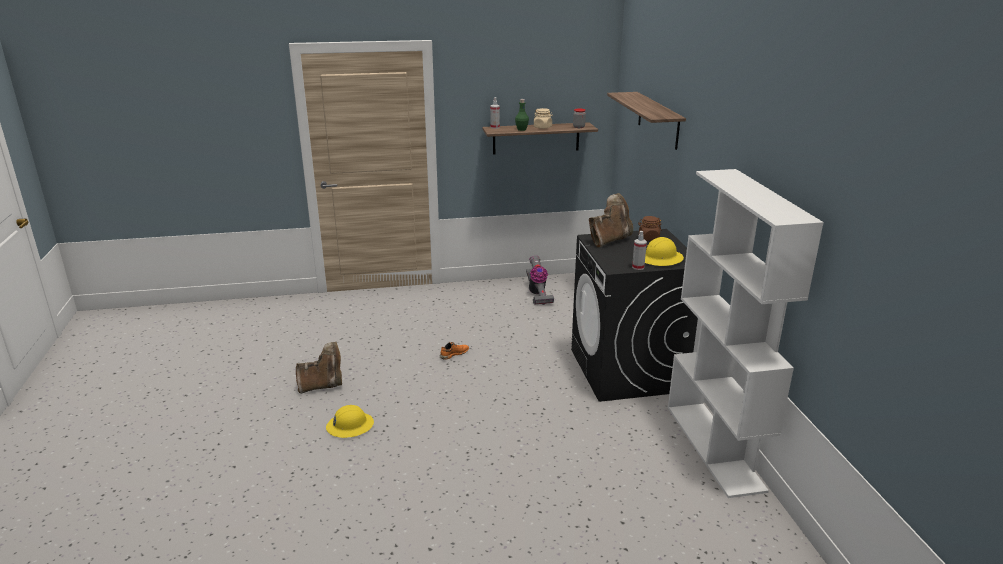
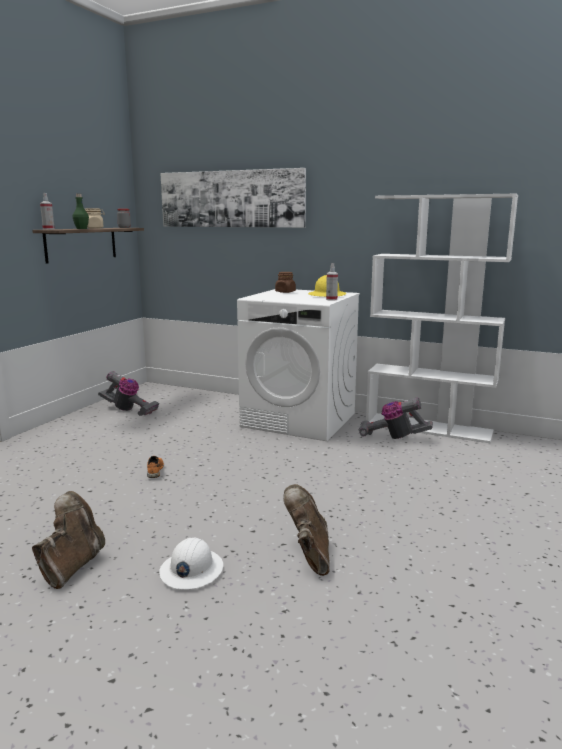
camera: 55 degrees left, 10 degrees down
(350, 426) = (191, 570): yellow hard hat -> white hard hat
(610, 240) = (267, 296): brown boot -> brown boot (309, 555)
(627, 371) = (299, 420): black washing machine -> white washing machine
(657, 433) = (393, 437): none -> vacuum cleaner
(658, 120) = (231, 199): shelf -> picture

